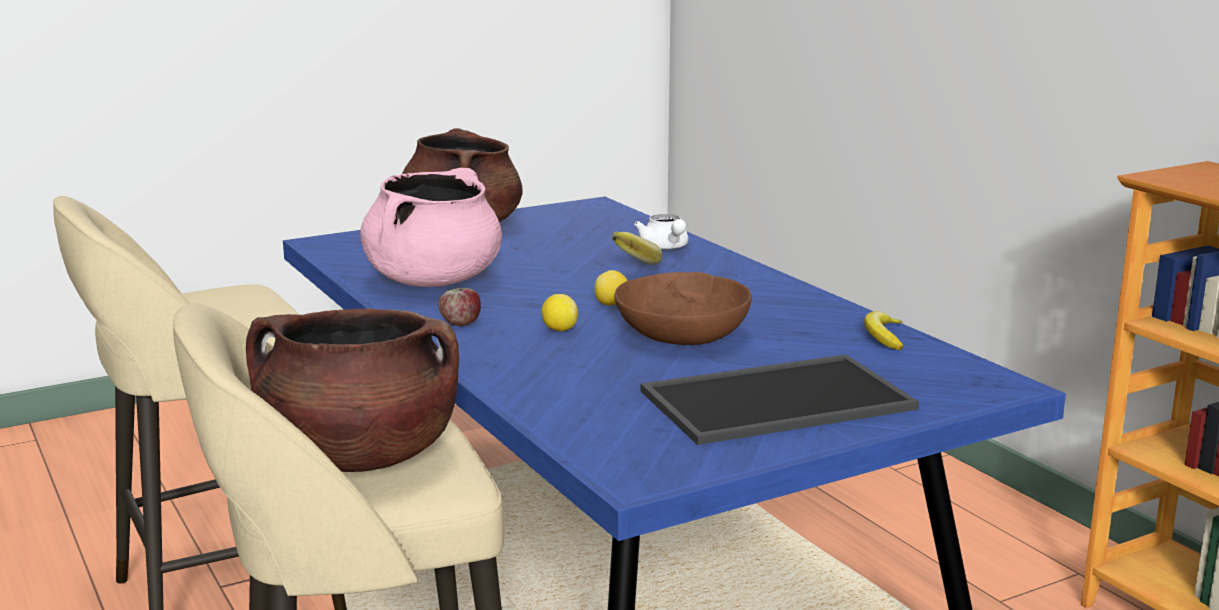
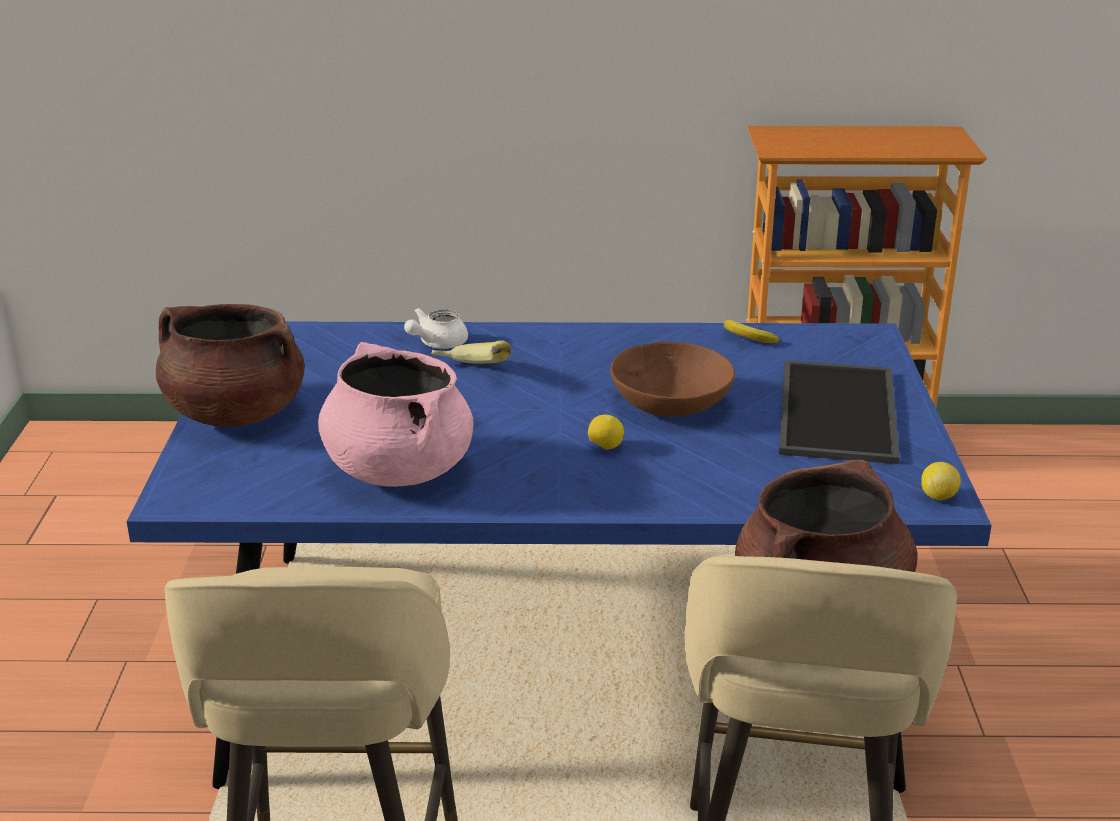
camera: 60 degrees left, 10 degrees up
(460, 323) = (540, 486): apple -> none
(612, 304) = (565, 409): lemon -> lemon (938, 496)
(665, 248) = (437, 344): white teapot -> white teapot turned 120 degrees clockwise

